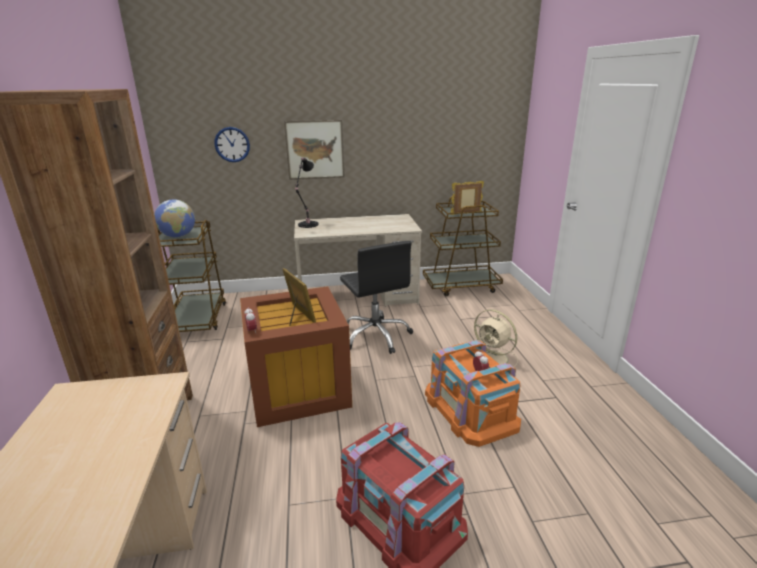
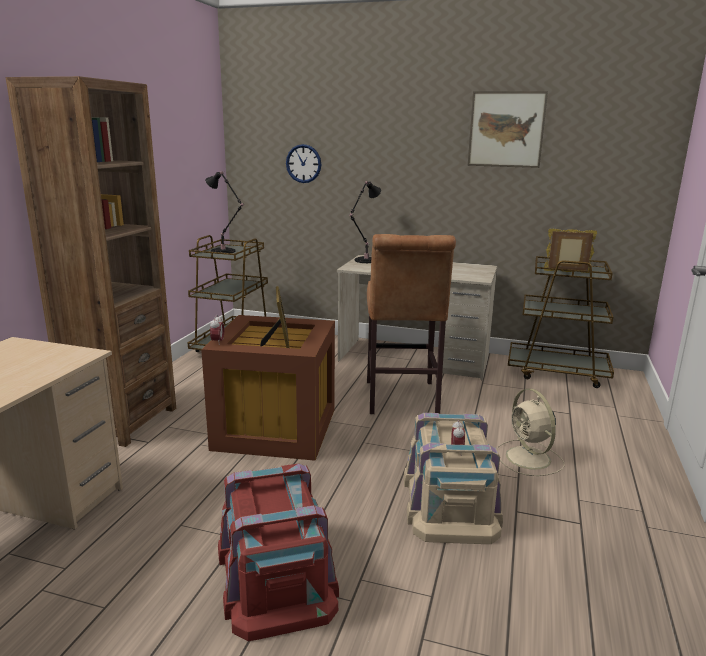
camera: 25 degrees right, 5 degrees down
(178, 236) = (224, 251): globe -> black table lamp
(315, 150) = (390, 175): picture -> picture (506, 129)
(376, 335) = (401, 400): black office chair -> brown stool
(469, 409) = (449, 501): orange storage box -> beige storage box

